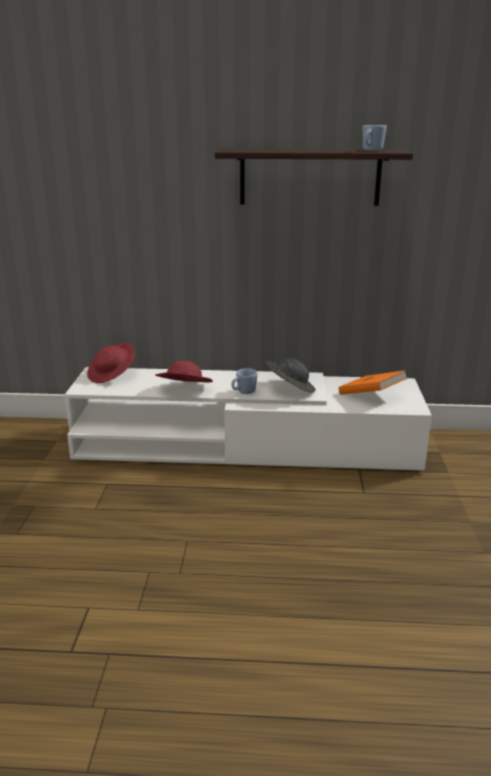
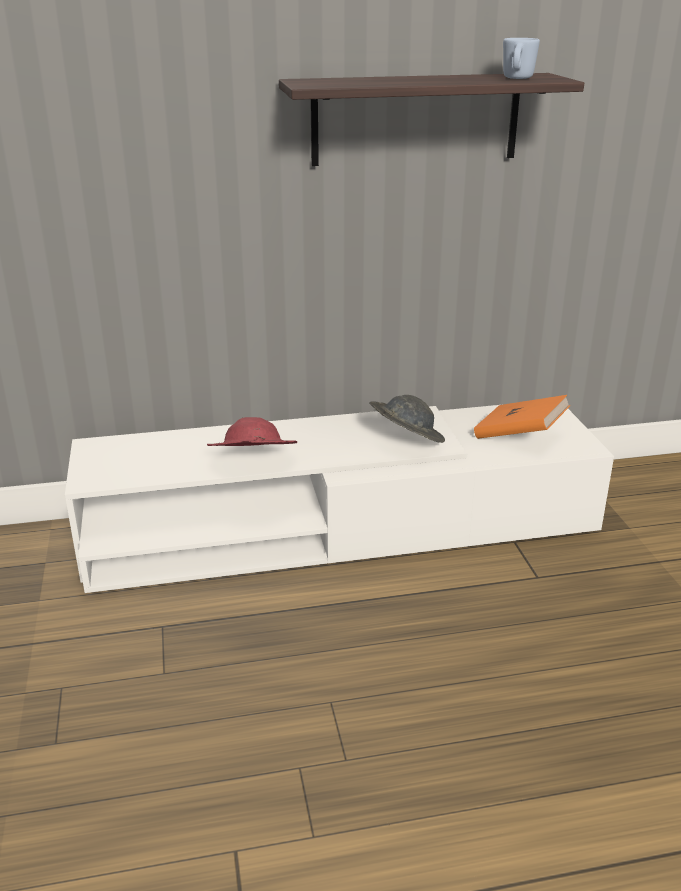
camera: 15 degrees left, 5 degrees up
(112, 375) = (125, 449): red hat -> none
(243, 392) = (343, 454): blue mug -> none

